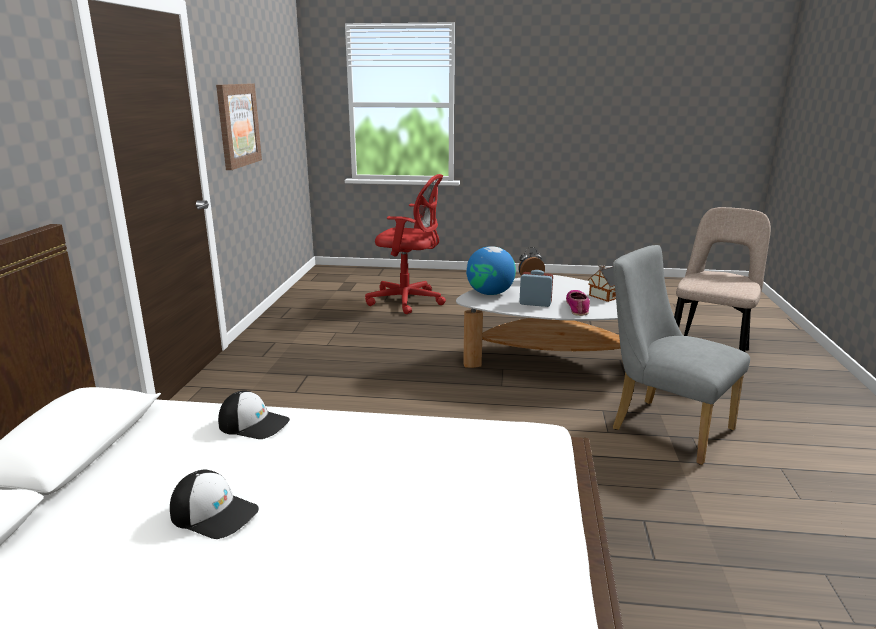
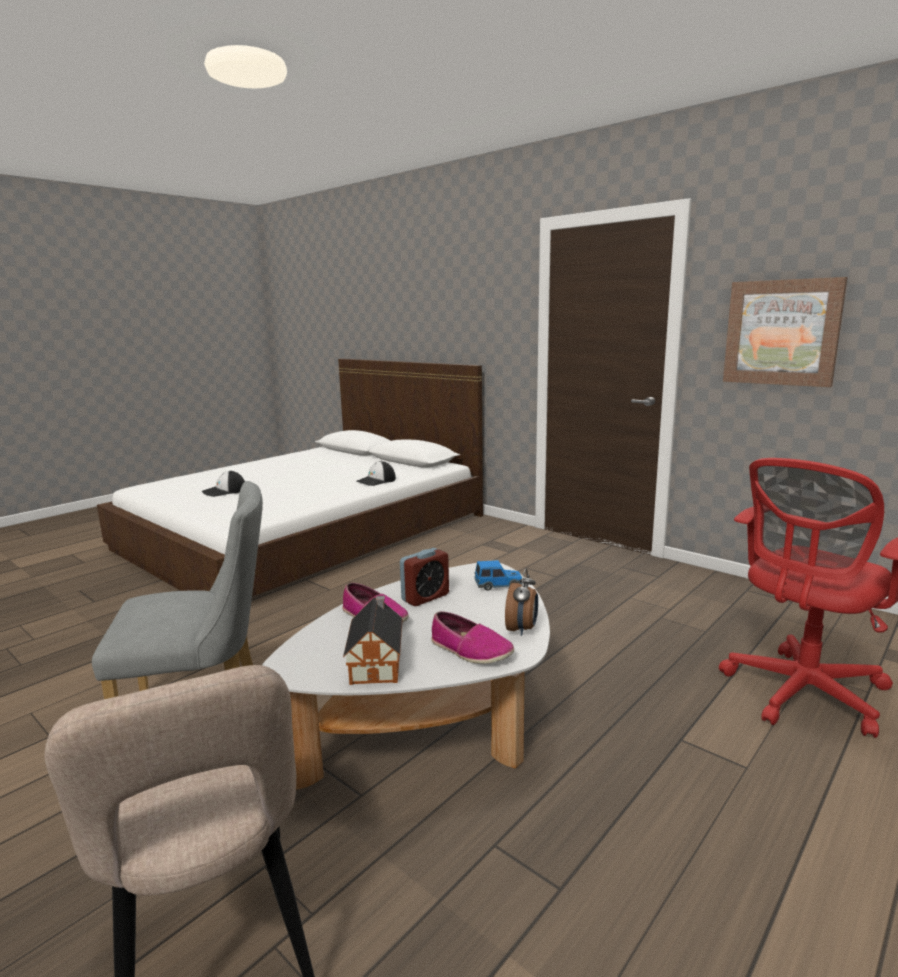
camera: 125 degrees right, 5 degrees down
(214, 513) = (316, 471): cap -> cap (224, 491)
(490, 293) = (498, 585): globe -> toy car
(565, 284) = (470, 650): none -> shoe

